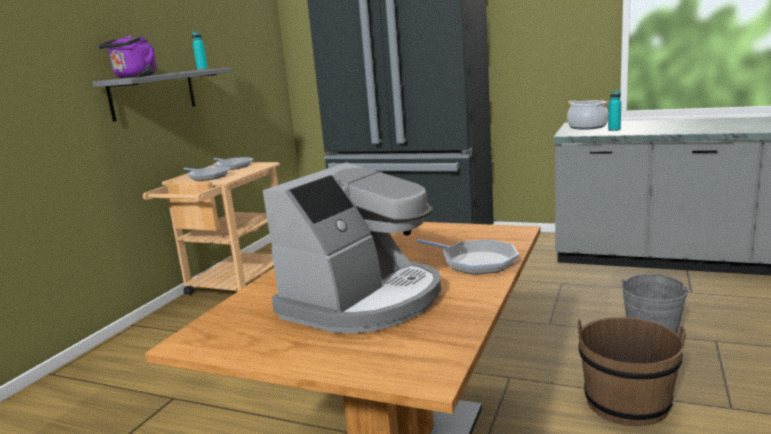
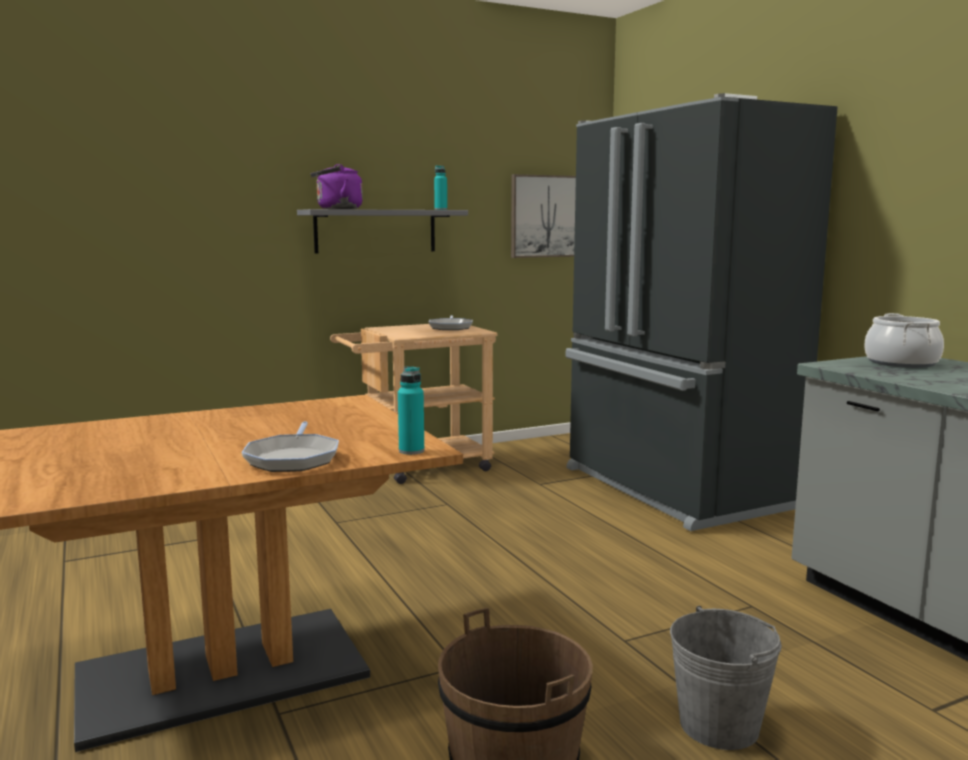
camera: 40 degrees right, 5 degrees down
(207, 176) = (399, 331): frying pan -> none
(254, 68) = (546, 216): none -> picture
(363, 300) = (136, 452): coffee machine -> none
(614, 130) = (916, 374): turquoise bottle -> turquoise bottle (411, 451)

